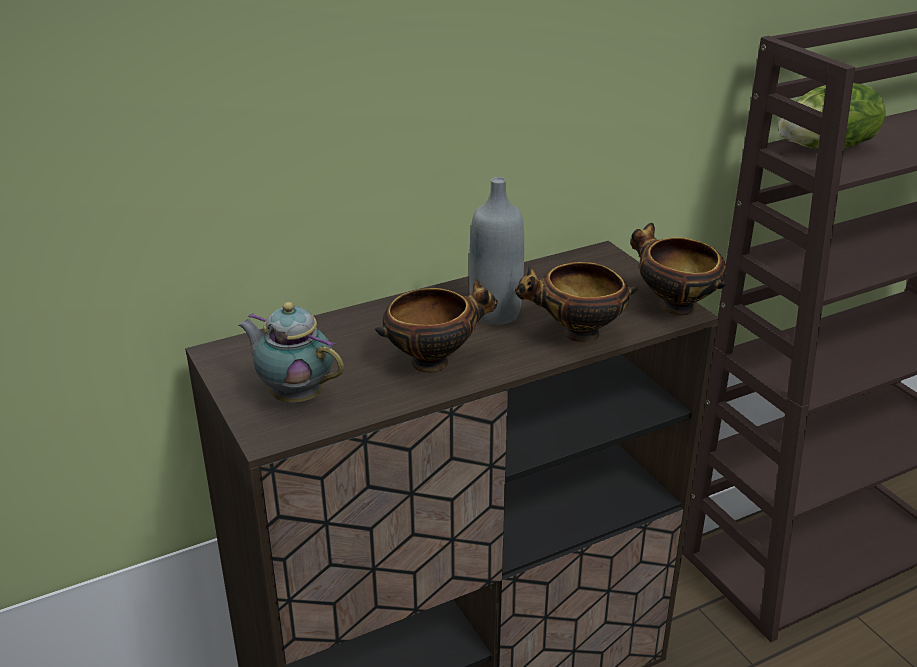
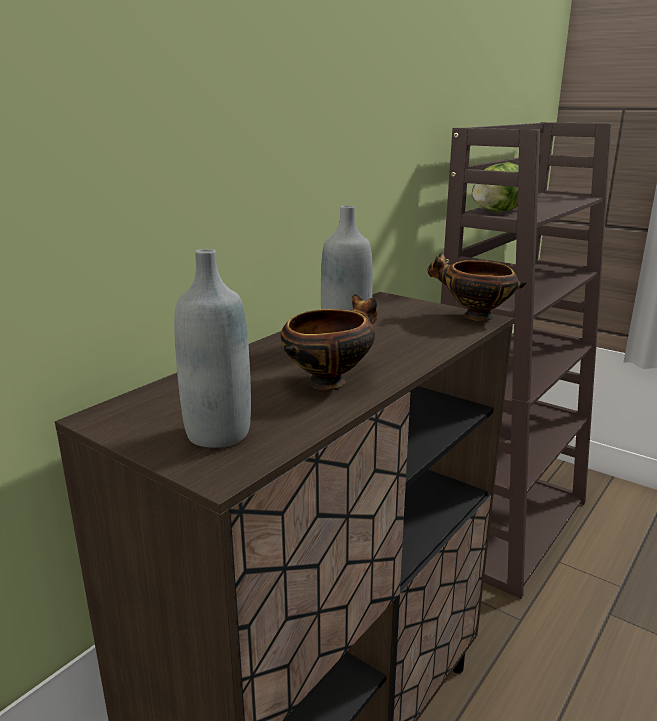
camera: 25 degrees left, 10 degrees down
(294, 395) = (218, 433): teapot -> grey bottle
(577, 334) = (427, 343): bowl -> none

